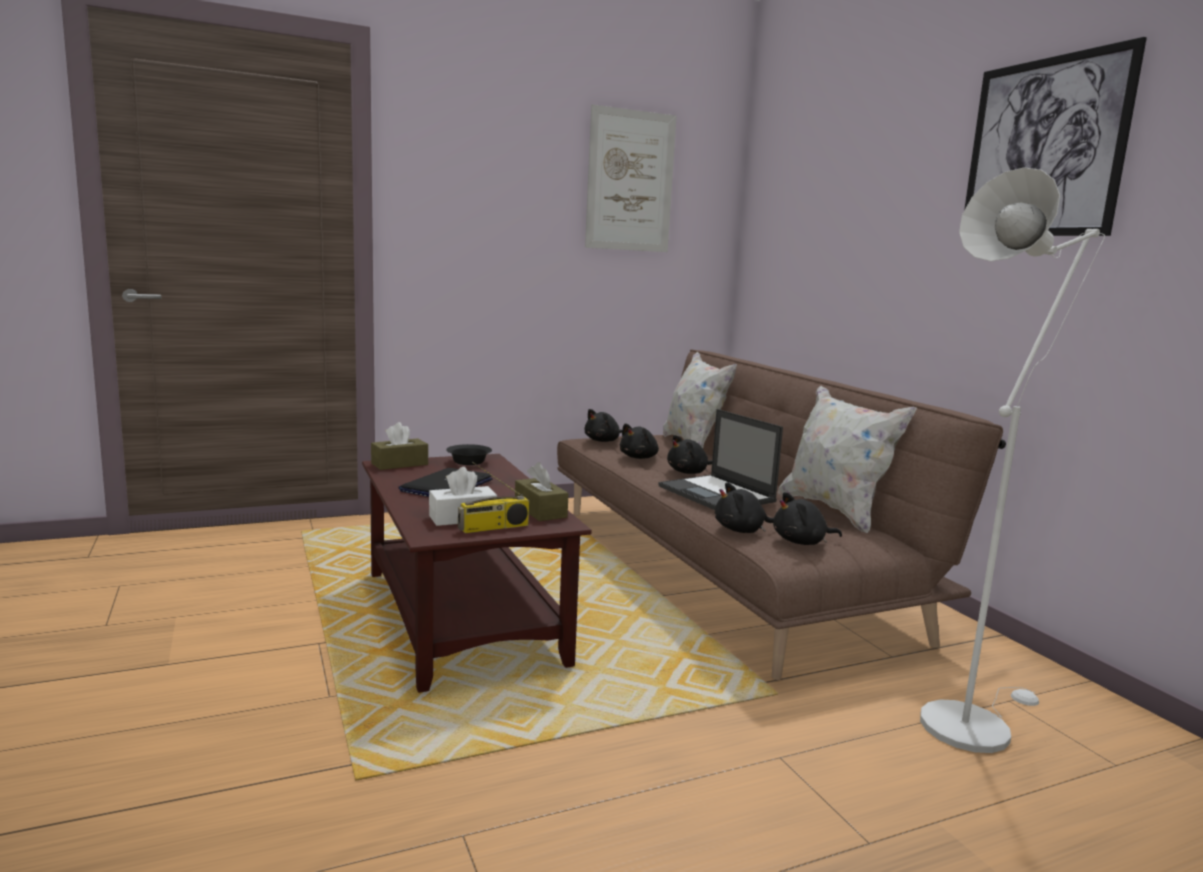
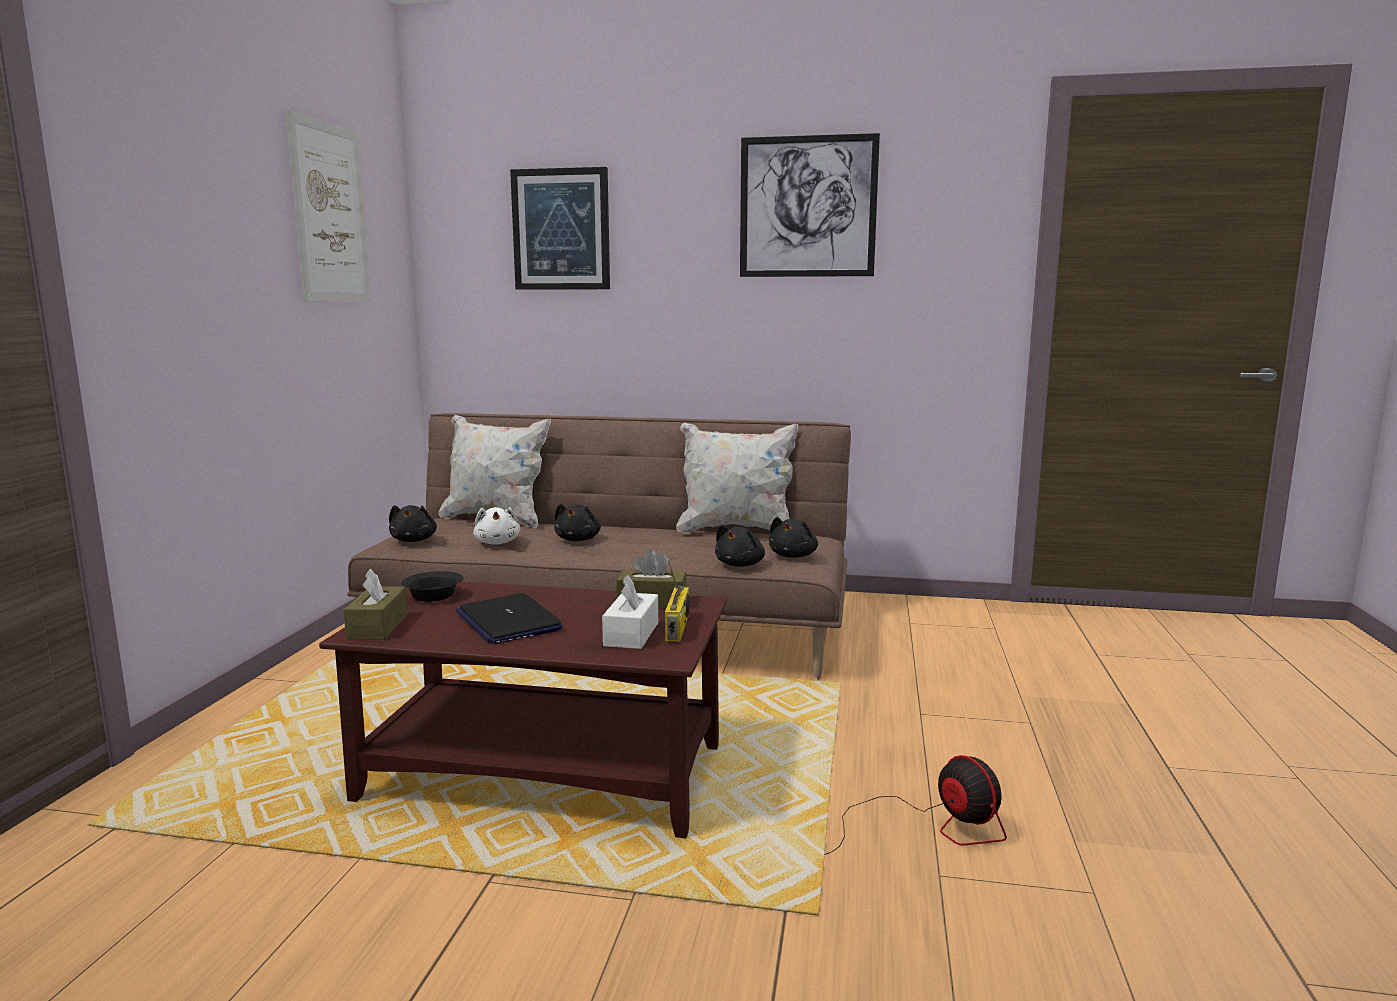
camera: 55 degrees left, 0 degrees up
(543, 812) = (929, 827): none -> fan
(640, 457) = (497, 543): black plush toy -> white plush toy
(717, 494) = (653, 547): laptop -> none
(827, 189) = (561, 230): none -> picture
(971, 721) = (924, 642): white floor lamp -> none

